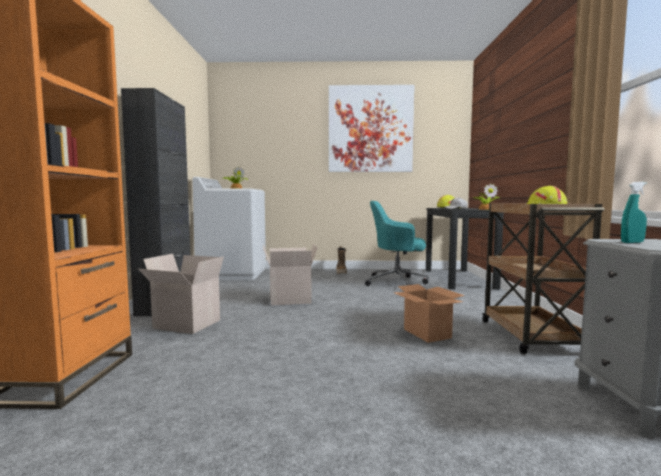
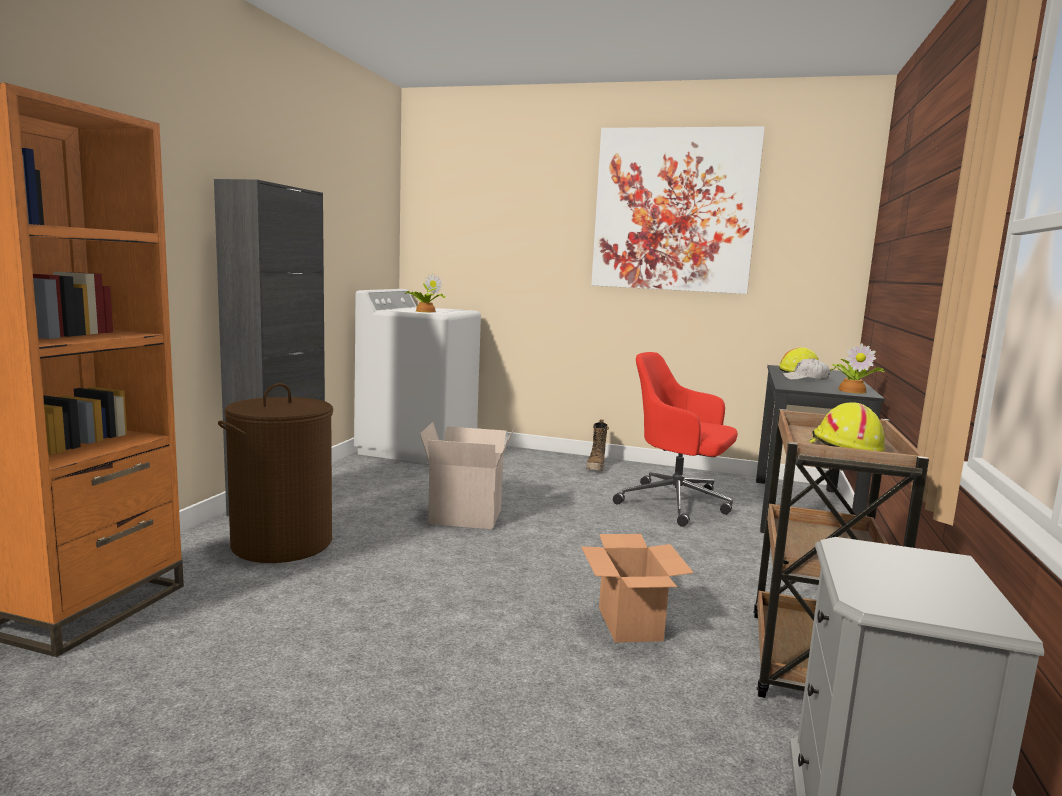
camera: 15 degrees right, 5 degrees up
(185, 324) = (282, 543): cardboard box -> brown laundry basket
(397, 283) = (677, 504): turquoise office chair -> red office chair
(632, 242) = (875, 565): turquoise spray bottle -> none

